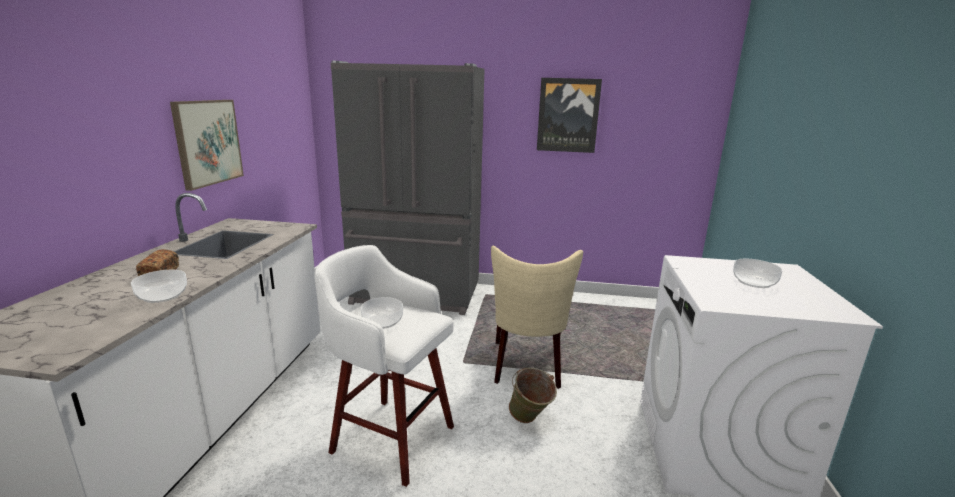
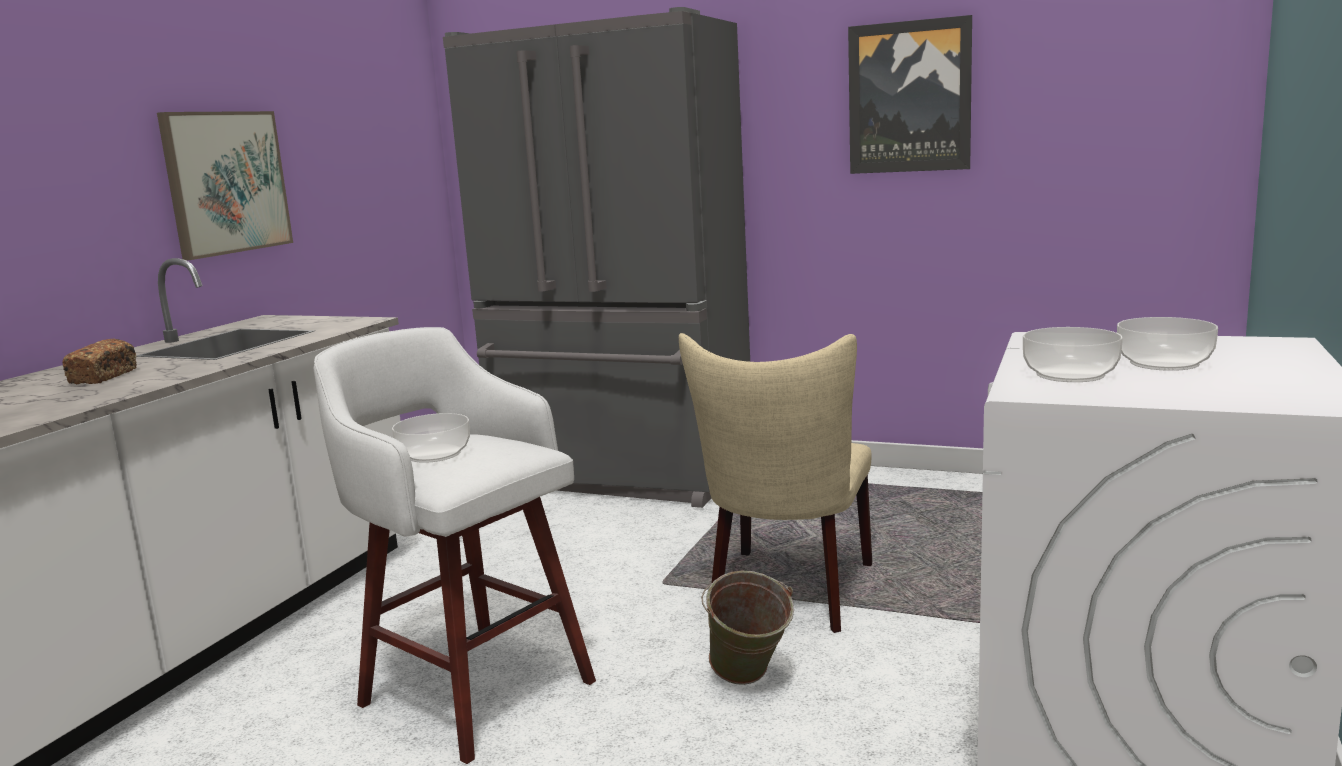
camera: 15 degrees right, 5 degrees down
(163, 295) = (85, 399): bowl -> bowl (1070, 374)

